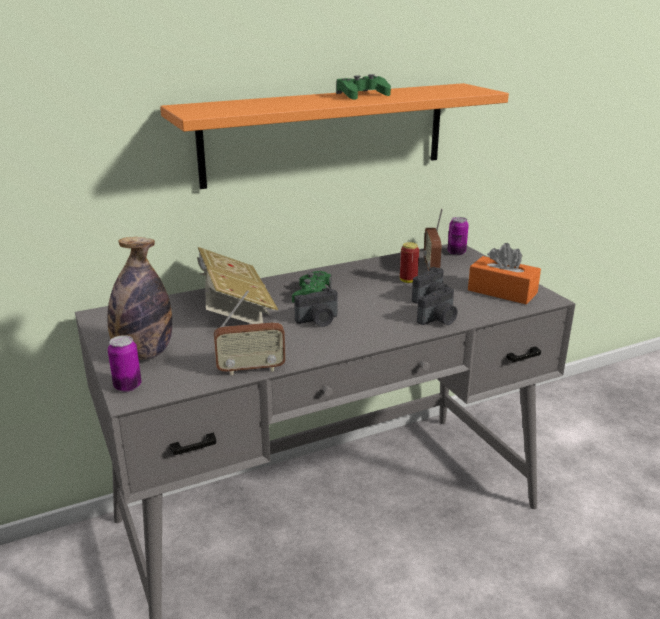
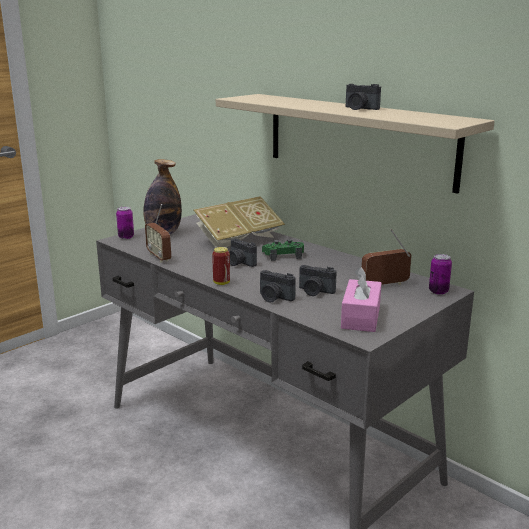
camera: 70 degrees right, 5 degrees down
(326, 134) = (358, 139): orange shelf -> beige shelf
(361, 95) = (359, 109): green game controller -> camera
(408, 281) = (344, 280): can -> can (221, 283)
(502, 291) = (361, 317): orange tissue box -> pink tissue box

